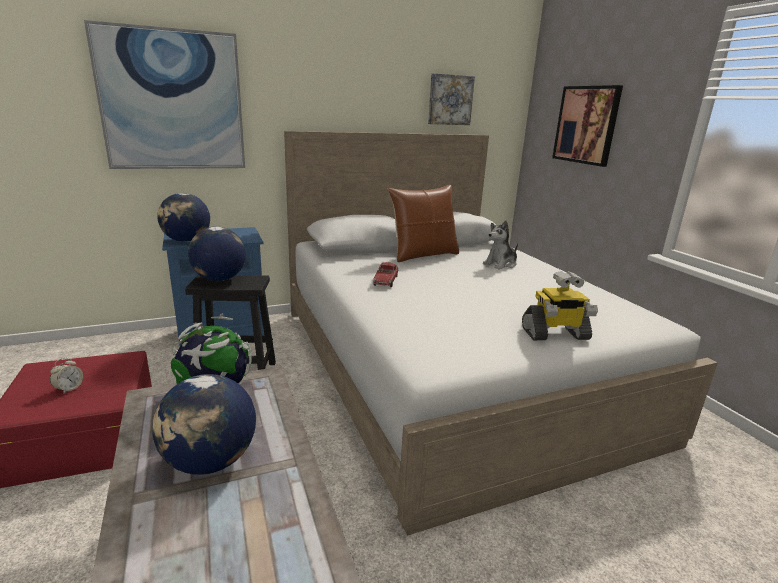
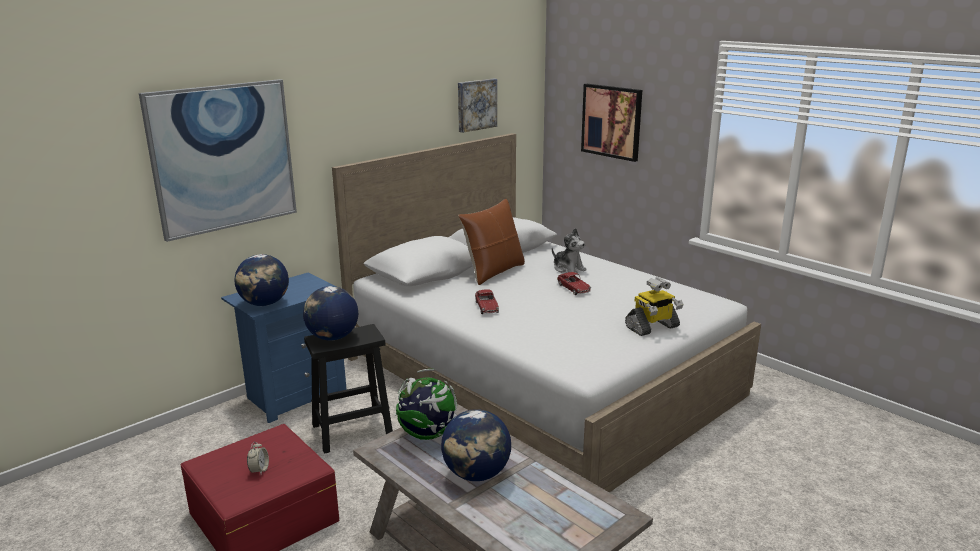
camera: 20 degrees left, 0 degrees up
(491, 281) = (573, 288): none -> toy car
(501, 264) = (568, 269): plush toy -> plush toy turned 75 degrees counterclockwise

